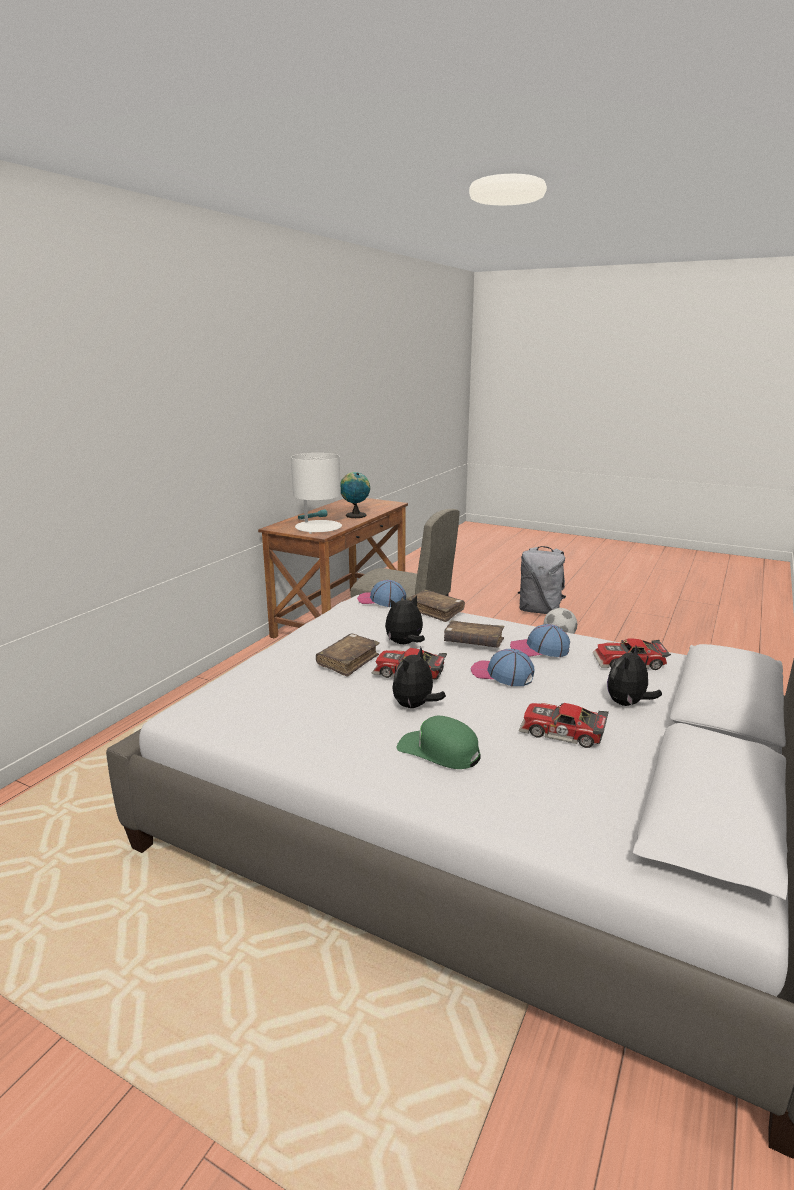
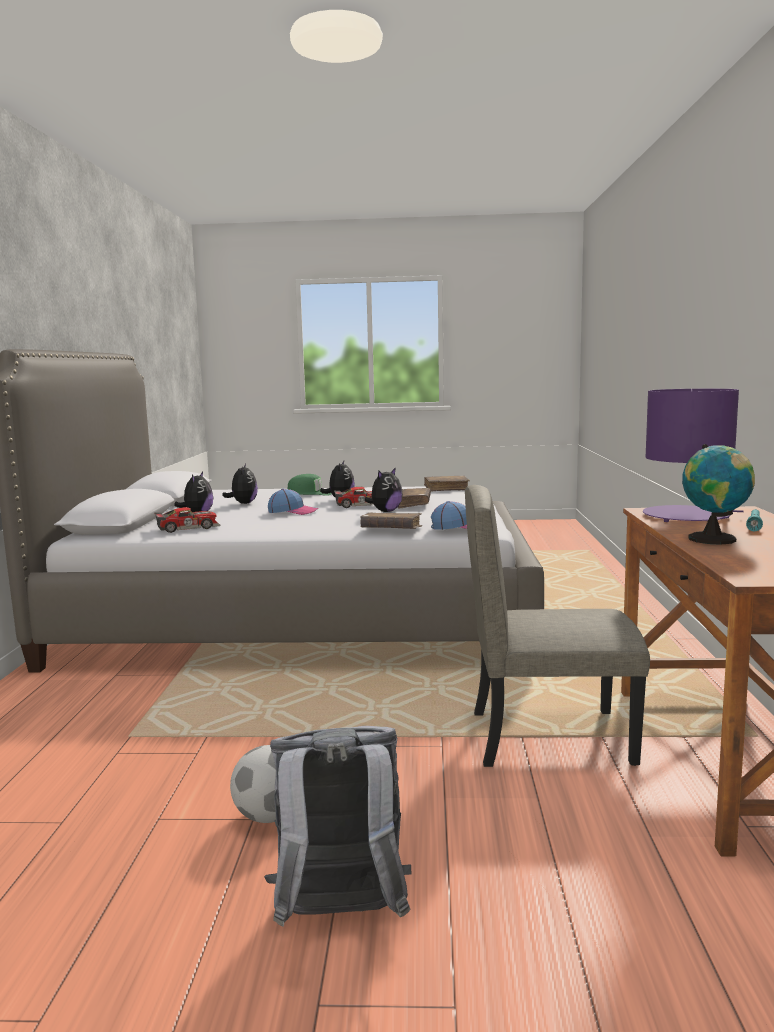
camera: 155 degrees right, 10 degrees down
(318, 527) = (687, 516): white table lamp -> purple table lamp
(473, 642) = (329, 518): brown book -> brown book (446, 489)
(539, 649) = (269, 523): cap -> none
(562, 733) = (243, 503): toy car -> plush toy

